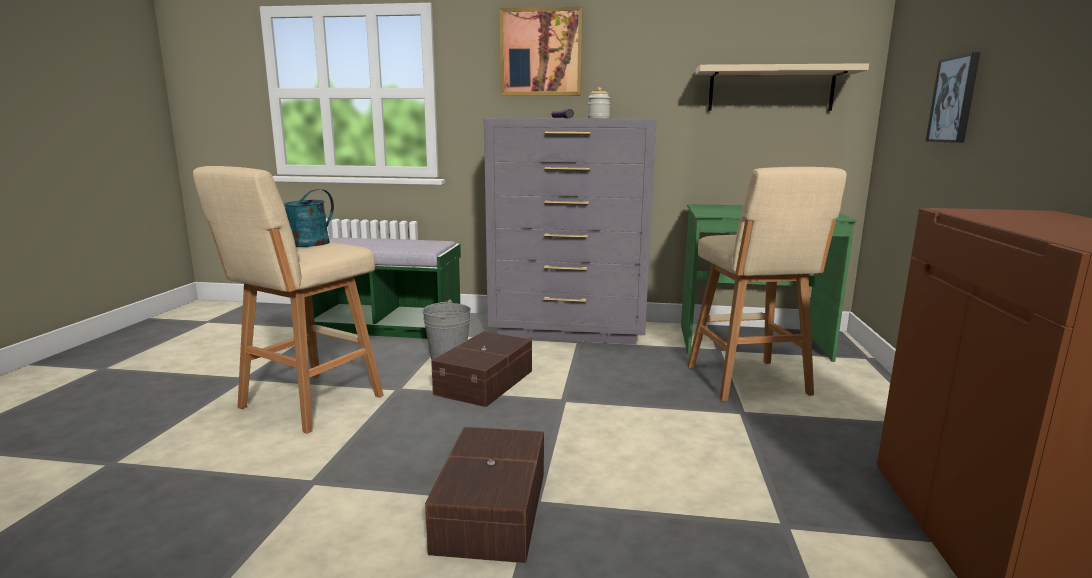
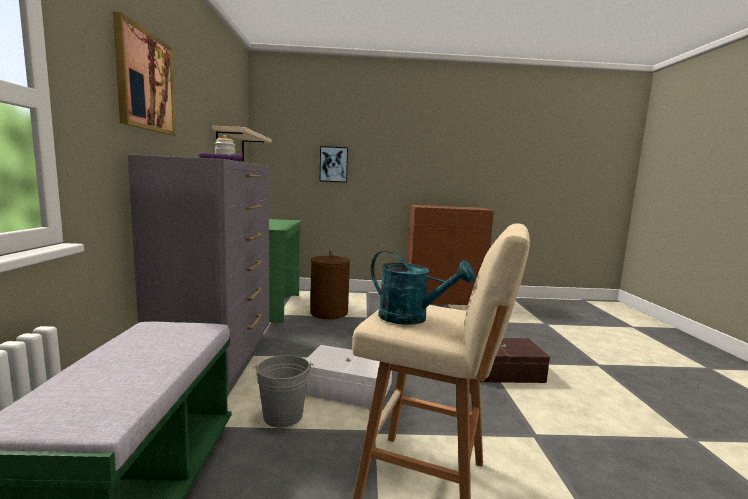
camera: 100 degrees left, 5 degrees down
(486, 382) = (346, 387): brown storage box -> white storage box
(749, 382) = (329, 313): beige stool -> brown laundry basket

